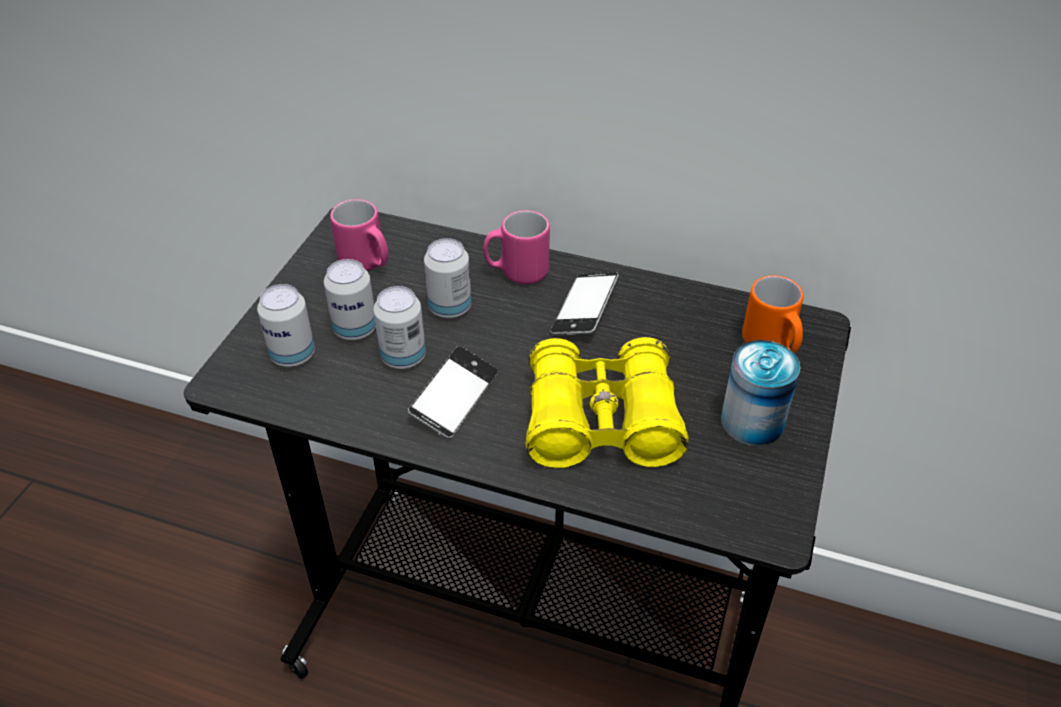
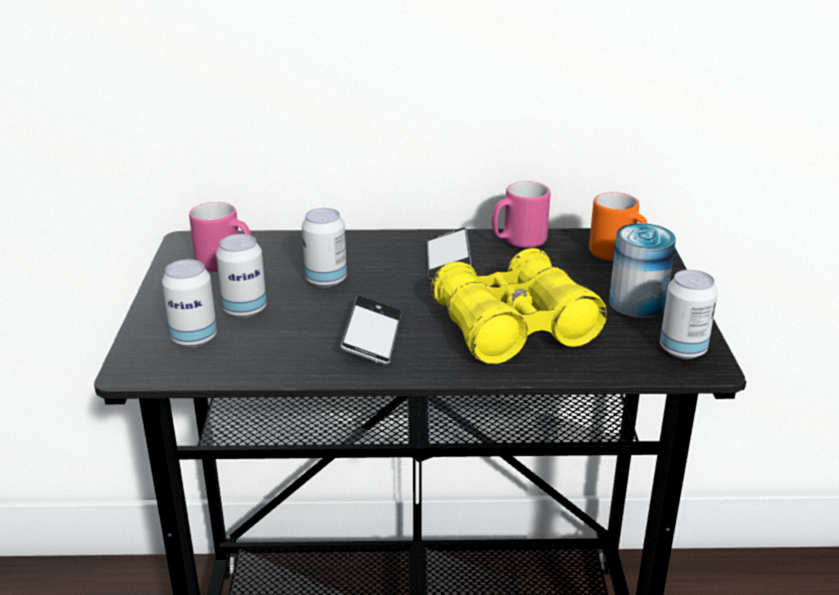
camera: 20 degrees left, 15 degrees down
(403, 357) = (305, 320): can -> can (682, 350)
(516, 272) = (371, 248): pink mug -> pink mug (517, 242)

